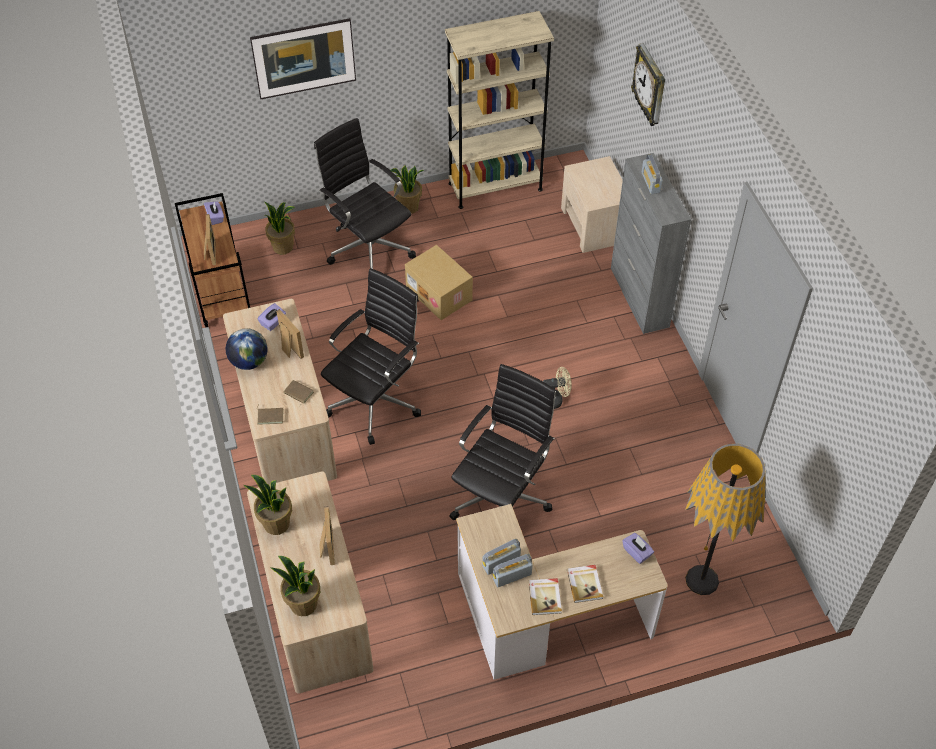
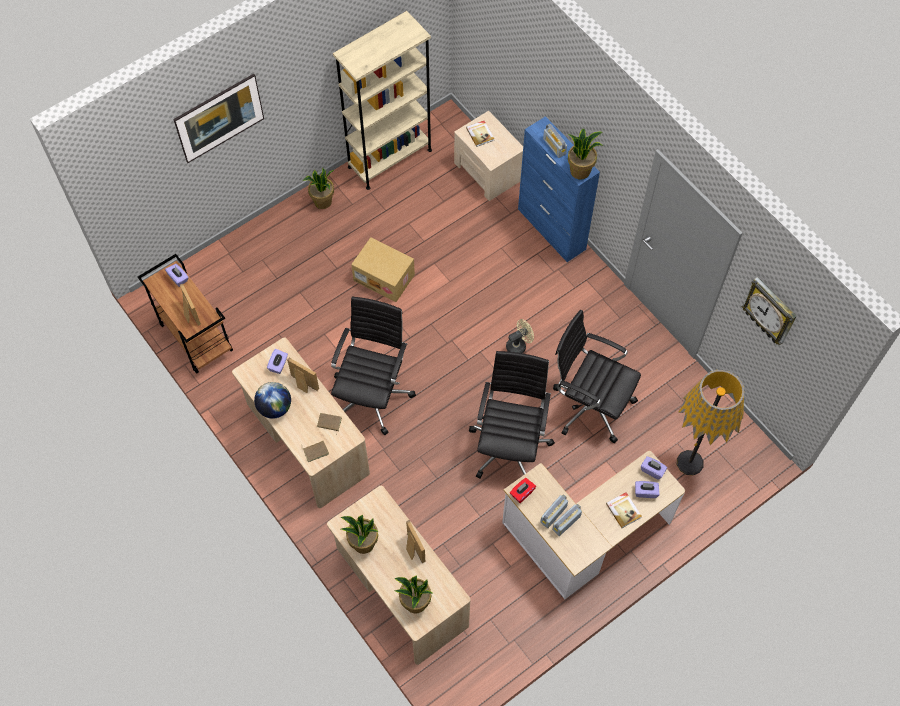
camera: 20 degrees left, 10 degrees up
(283, 247) = (229, 274): potted plant -> potted plant (580, 171)
(369, 247) = (305, 252): black office chair -> black office chair (590, 404)
(475, 528) = (522, 493): none -> red tissue box
(545, 597) = (598, 531): book -> book (480, 134)
(619, 573) = (645, 492): none -> purple tissue box
(639, 298) = (551, 229): grey cabinet -> blue cabinet
(650, 86) = (531, 62): wall clock -> wall clock (770, 311)

